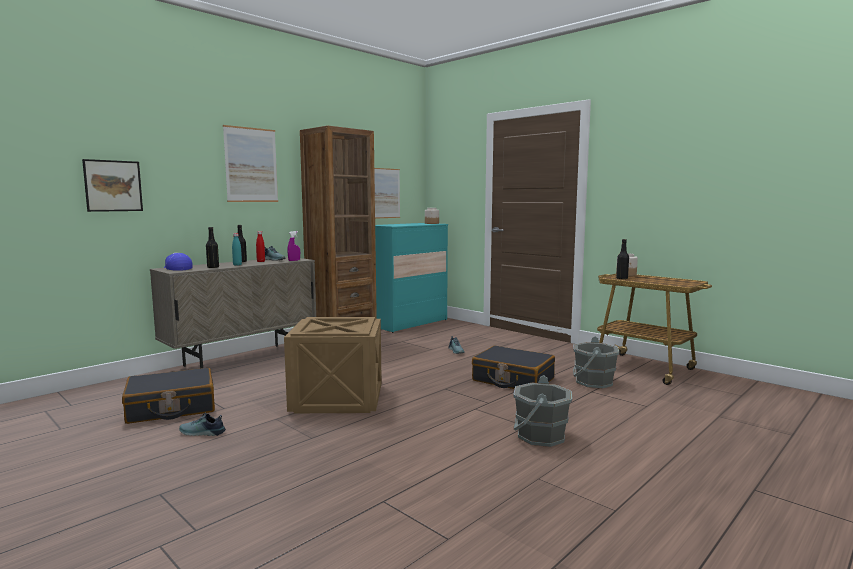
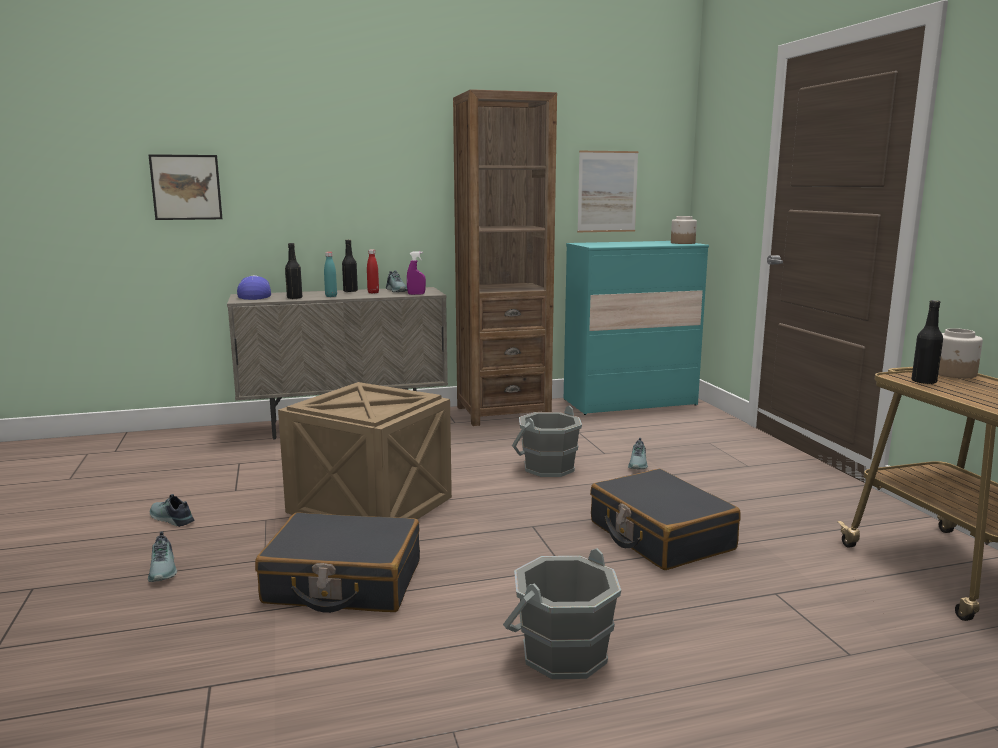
camera: 30 degrees right, 5 degrees up
(171, 408) = (189, 477): black suitcase -> black suitcase (343, 582)
(248, 459) = (164, 569): none -> shoe
(251, 165) = (375, 154): picture -> none
(593, 382) = (805, 574): grey bucket -> grey bucket (548, 467)

